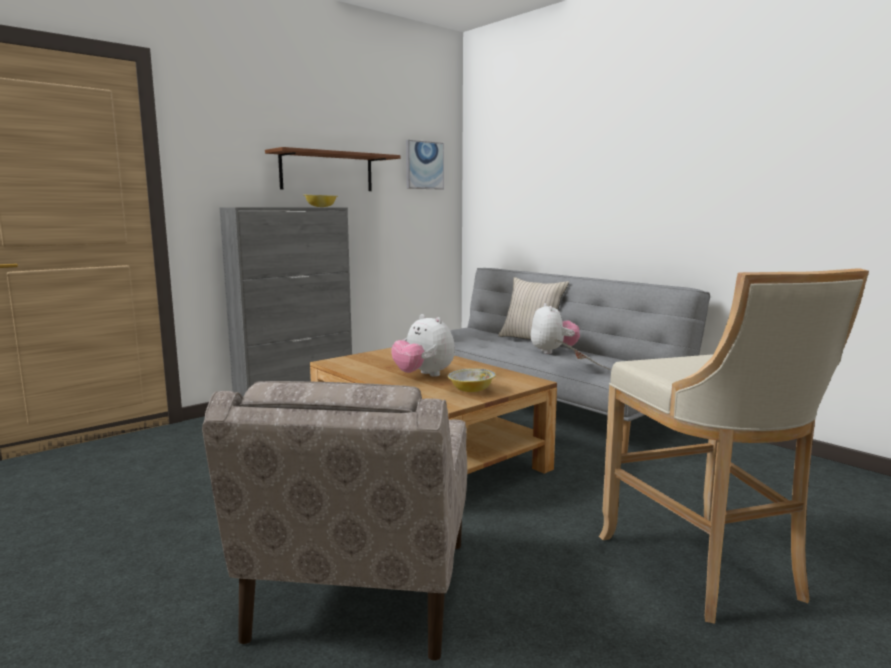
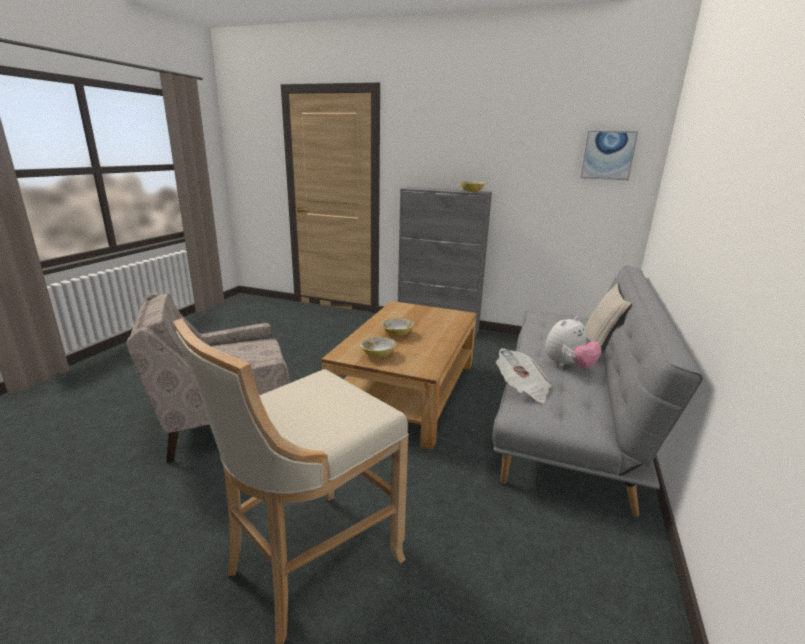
camera: 60 degrees right, 10 degrees up
(327, 172) = (497, 162): brown shelf -> none
(423, 375) = (397, 334): plush toy -> bowl

